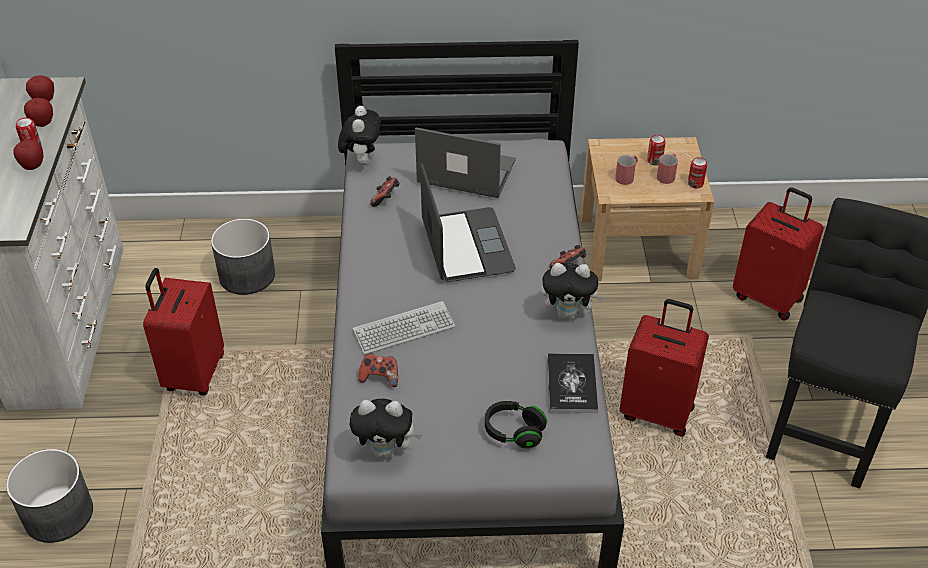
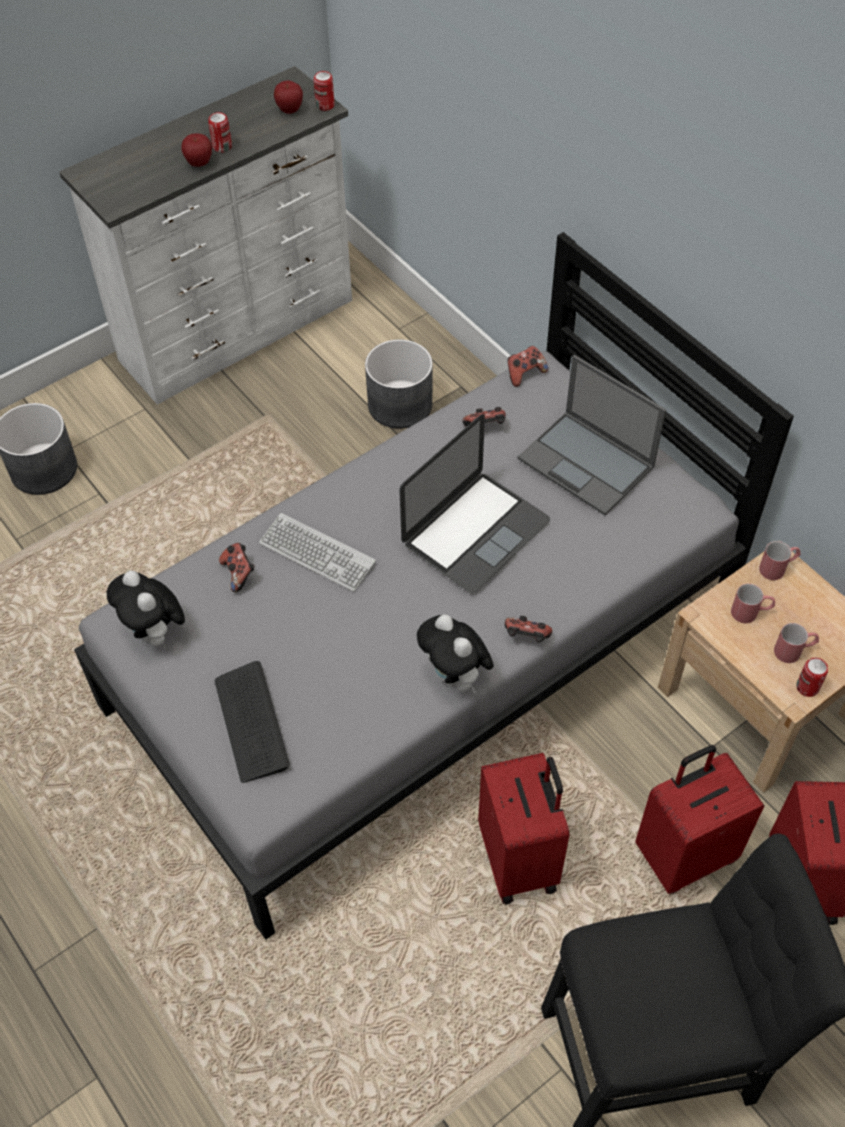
camera: 55 degrees right, 10 degrees up
(42, 123) = (259, 130): apple -> none
(193, 373) = (253, 449): red suitcase -> red suitcase (684, 854)
(362, 160) = (524, 373): plush toy -> game controller
(465, 171) = (587, 463): laptop -> laptop turned 150 degrees clockwise
(514, 432) = (251, 723): black headphones -> keyboard
(572, 384) = (354, 737): book -> none
(606, 150) = (778, 568): none -> red mug
(654, 161) = (806, 625): can -> can (325, 105)

